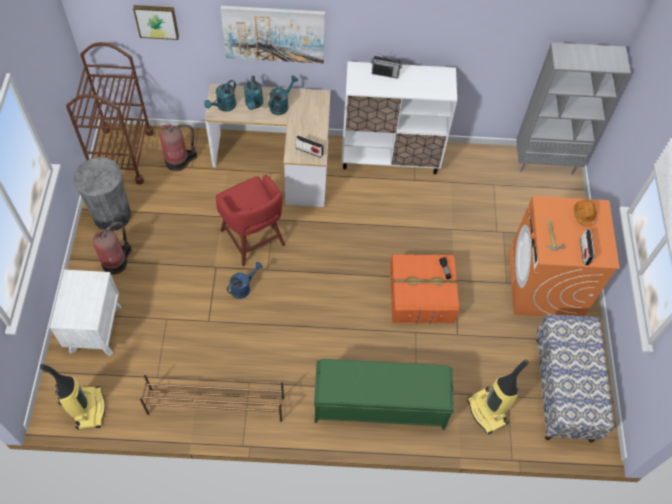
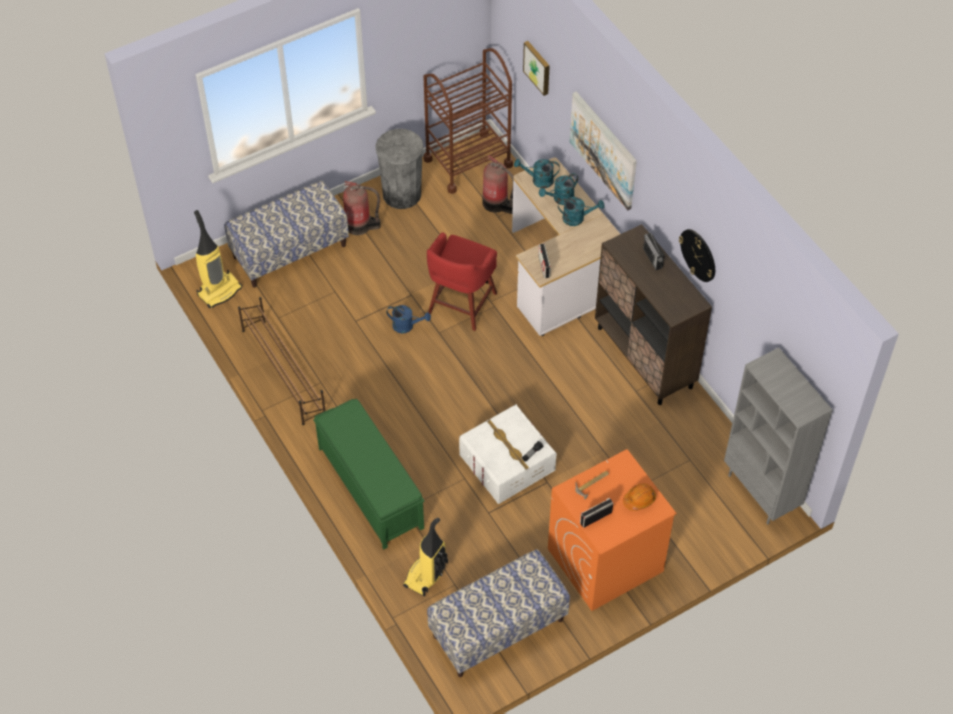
camera: 60 degrees right, 5 degrees down
(95, 328) = (290, 251): white nightstand -> bench
(390, 158) = (645, 358): white cabinet -> brown cabinet
(421, 296) = (507, 463): orange storage box -> white storage box
(426, 38) = (698, 255): none -> wall clock

